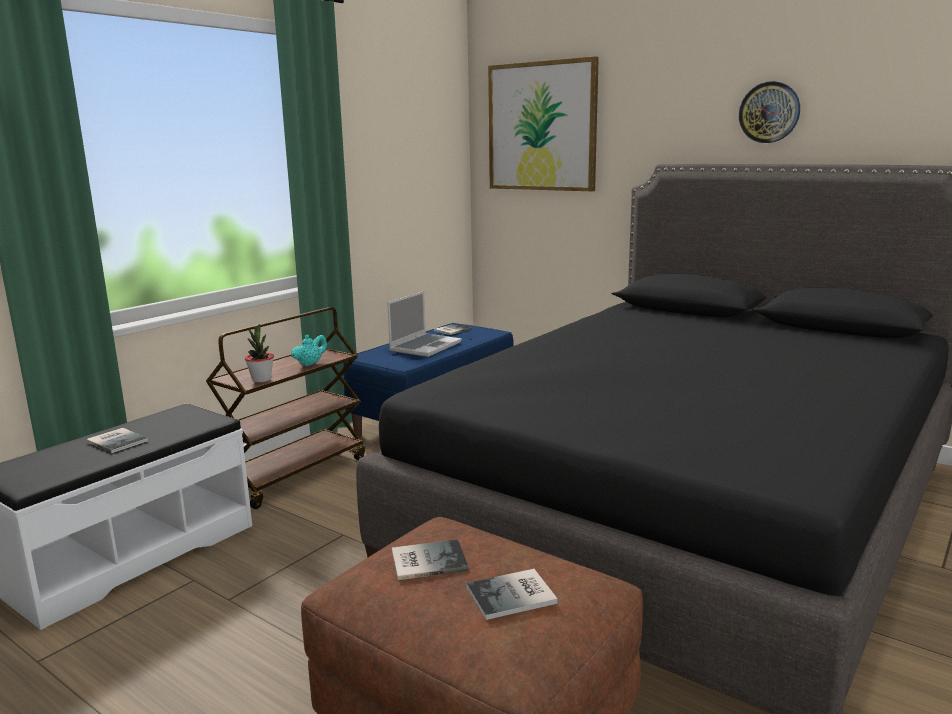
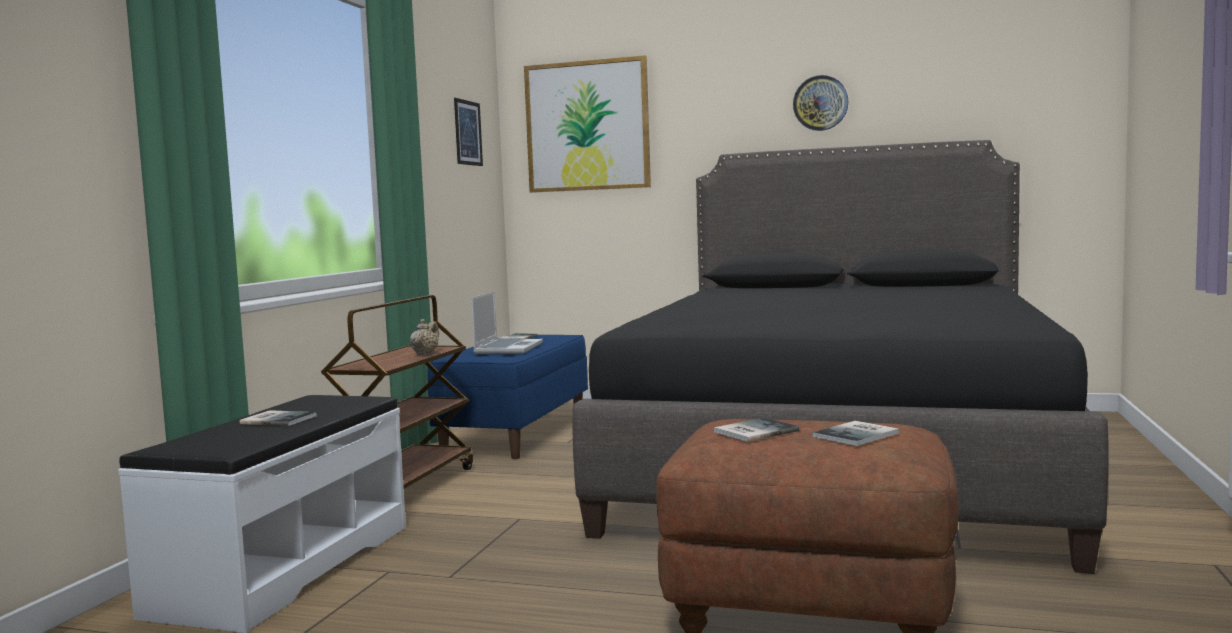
camera: 20 degrees left, 10 degrees down
(261, 379) = (390, 364): potted plant -> none
(310, 364) = (425, 353): turquoise teapot -> beige teapot
(423, 136) = (468, 133): none -> picture

